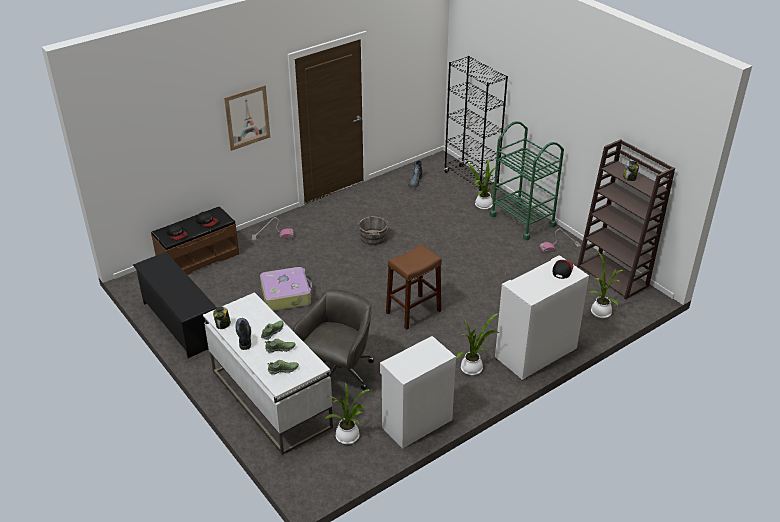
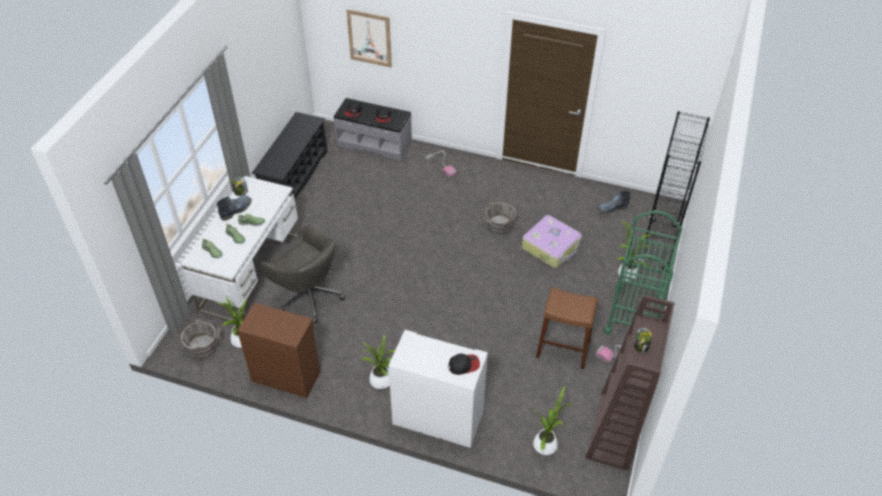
camera: 55 degrees right, 10 degrees up
(198, 259) = (374, 143): brown bench -> grey bench
(247, 117) = (452, 49): picture -> picture (369, 38)
(286, 295) = (376, 214): suitcase -> suitcase (551, 246)
(330, 466) = (204, 346): none -> grey bucket
(338, 373) = (308, 296): grey office chair -> grey office chair turned 45 degrees clockwise
(413, 312) = (422, 303): brown stool -> brown stool (563, 349)
(416, 423) = (286, 375): white cabinet -> brown cabinet

